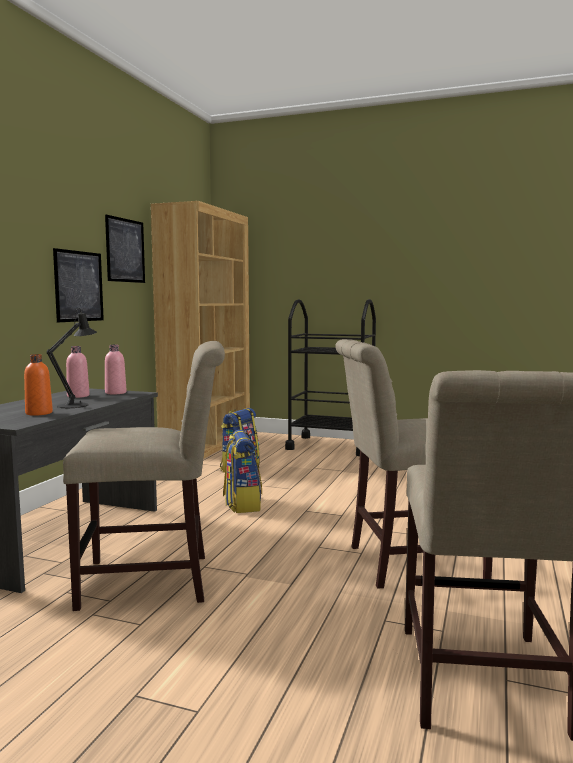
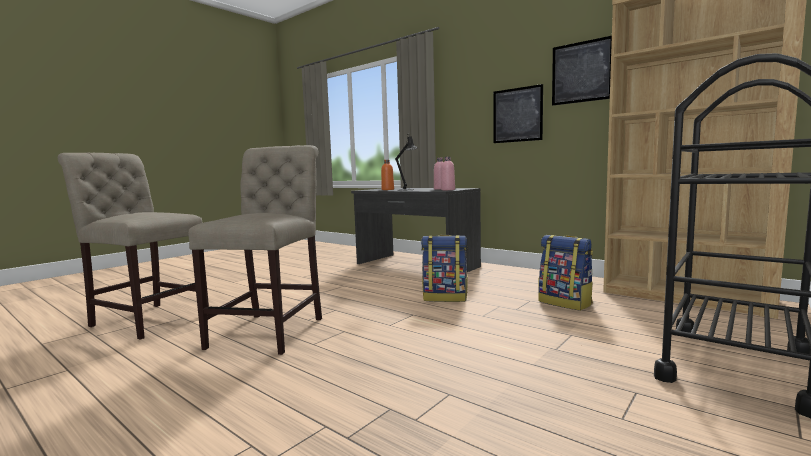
camera: 110 degrees right, 0 degrees up
(154, 581) = (340, 278): beige chair -> none

